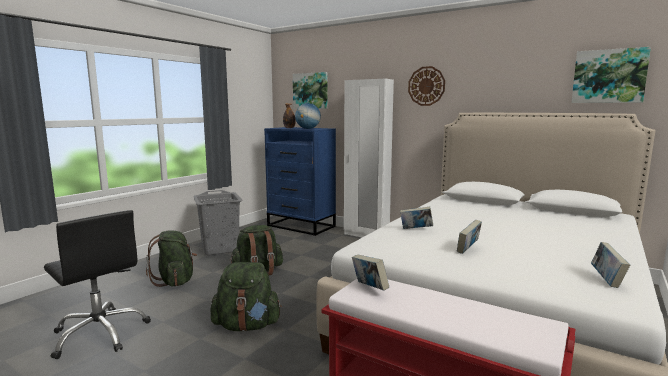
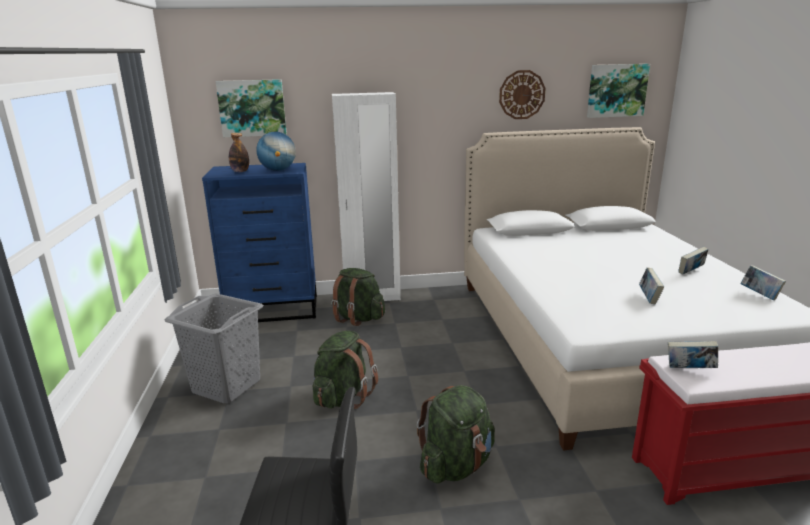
camera: 40 degrees left, 10 degrees up
(175, 281) = (261, 461): green backpack -> green backpack (358, 318)
(416, 229) = (570, 288): book -> book (691, 272)
(426, 86) = (435, 100): wall clock -> wall clock (522, 94)

